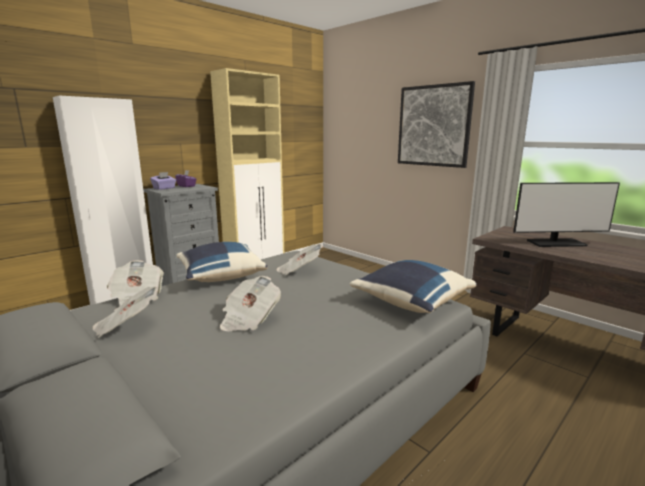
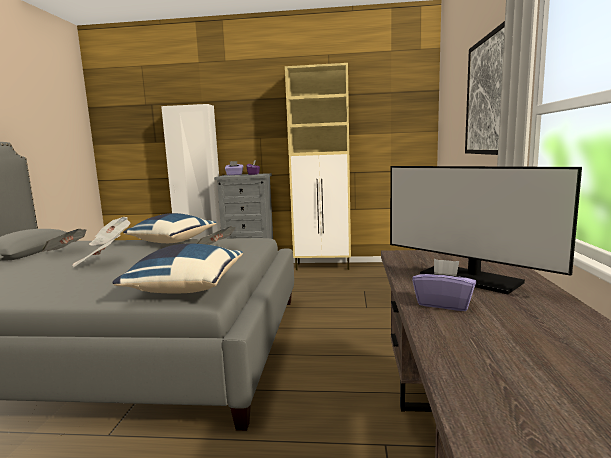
camera: 50 degrees right, 5 degrees down
(593, 256) = (444, 304): none -> purple tissue box

